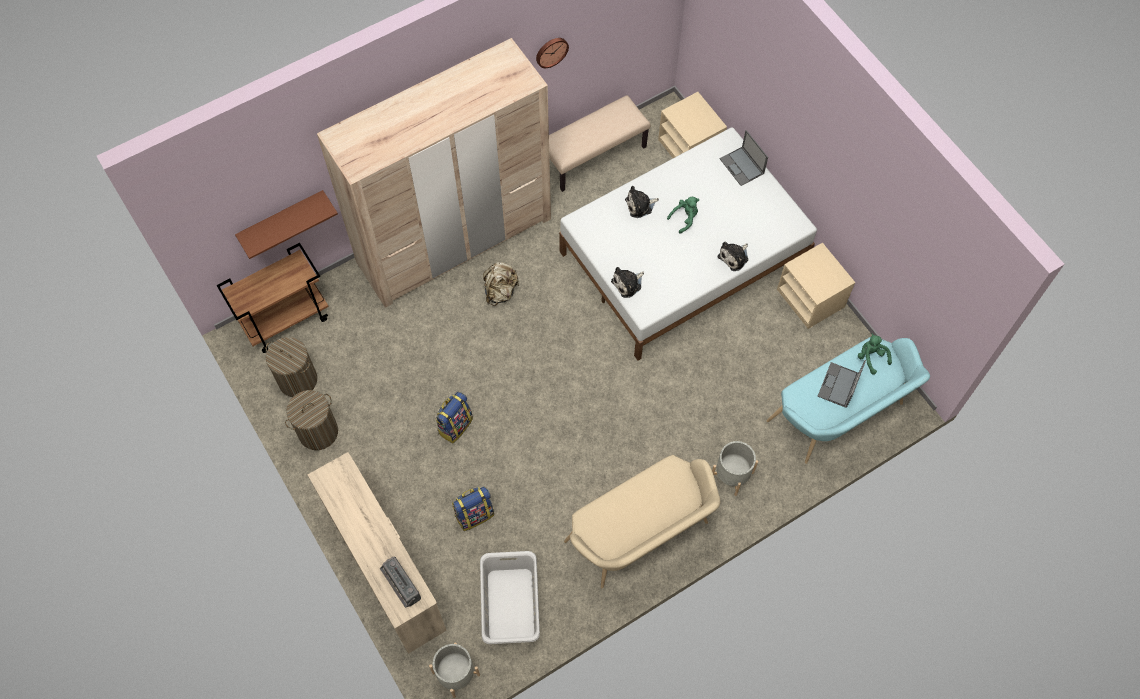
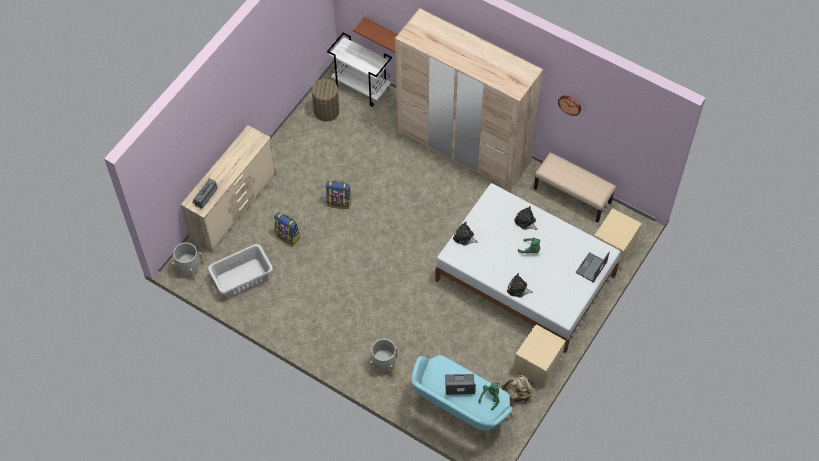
camera: 65 degrees right, 5 degrees down
(286, 319) = (362, 87): brown cart -> white cart
(318, 432) = (299, 136): laundry basket -> none
(500, 291) = (442, 186): beige backpack -> beige backpack (517, 394)
(641, 536) = (318, 329): beige bench -> none

